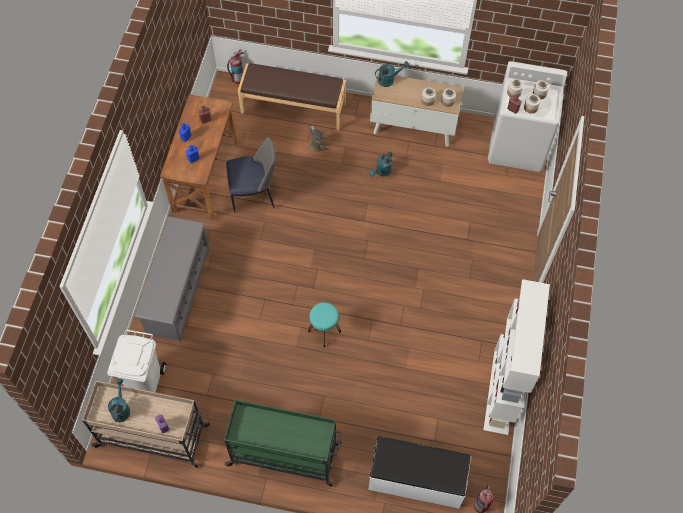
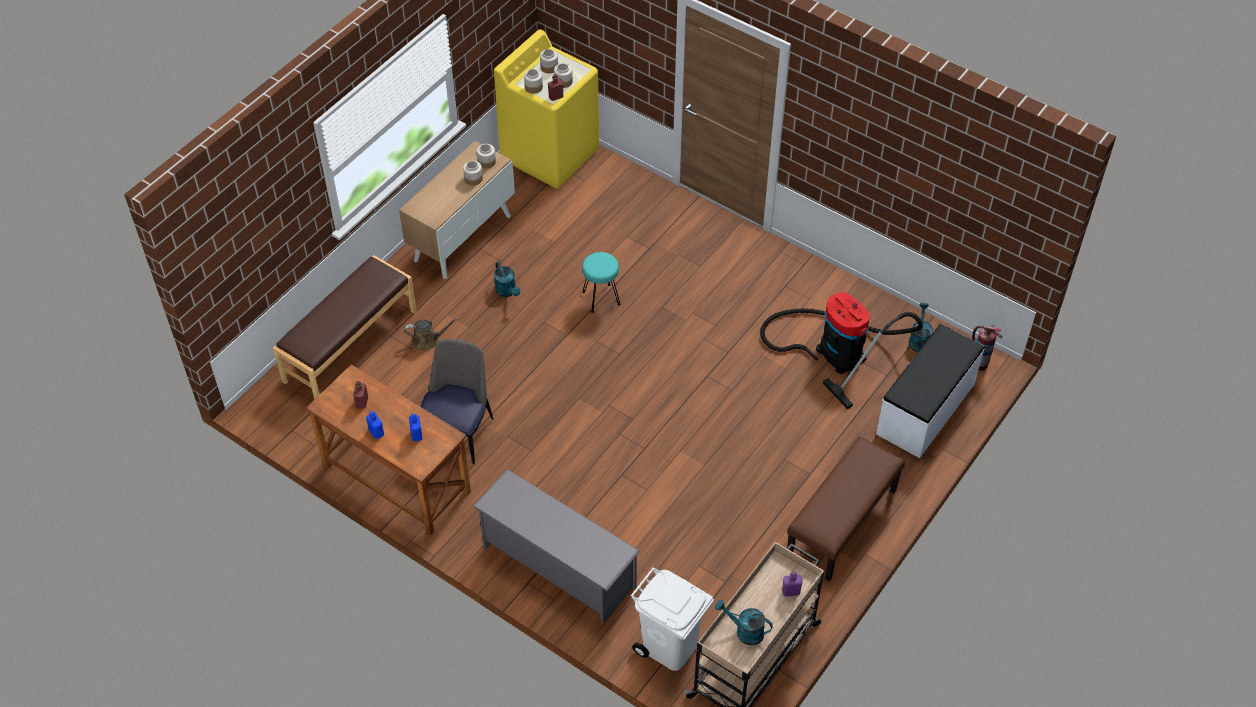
camera: 65 degrees left, 10 degrees down
(238, 80) = (261, 390): fire extinguisher -> none
(285, 454) = (842, 524): green cart -> brown bench
(324, 332) = (699, 429): turquoise stool -> turquoise stool (601, 298)
(389, 79) = (418, 202): turquoise watering can -> turquoise watering can (919, 339)
(439, 397) = (836, 351): none -> vacuum cleaner
(501, 392) = (855, 294): white bookcase -> none
(518, 146) = (550, 154): white washing machine -> yellow washing machine

